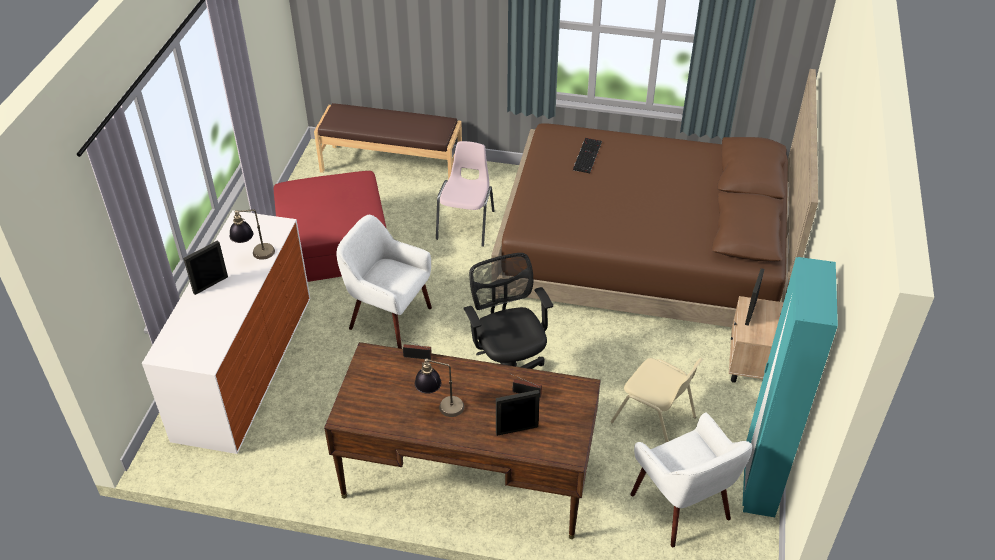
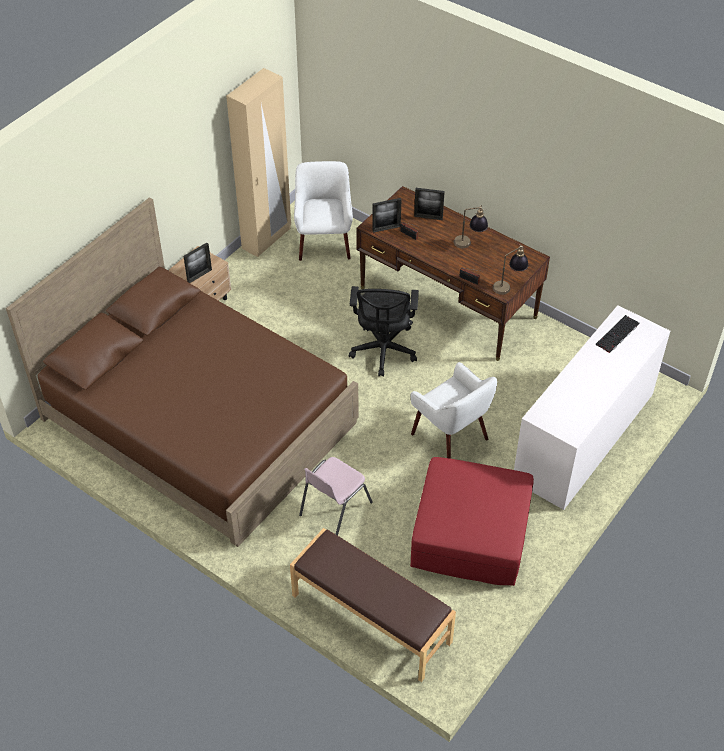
camera: 155 degrees left, 5 degrees up
(210, 285) = (609, 377): picture frame -> picture frame (386, 228)
(255, 256) = (567, 391): table lamp -> table lamp (509, 286)
(586, 155) = (213, 432): keyboard -> keyboard (617, 334)
(654, 420) = (300, 293): beige chair -> none
(758, 482) = (267, 239): turquoise wardrobe -> beige wardrobe

